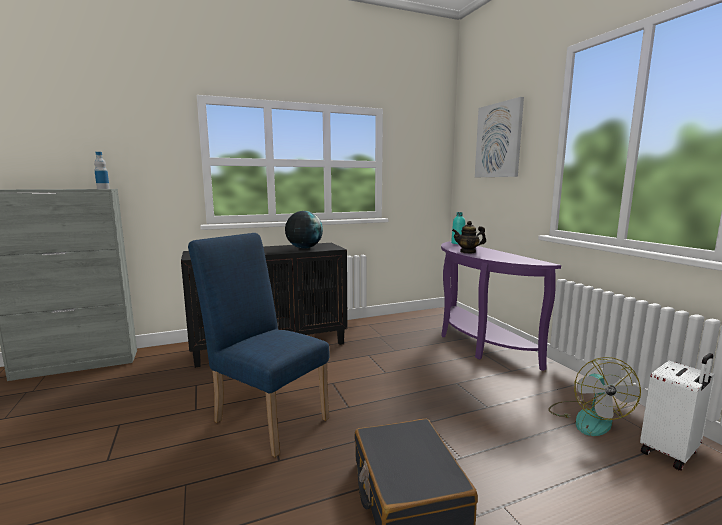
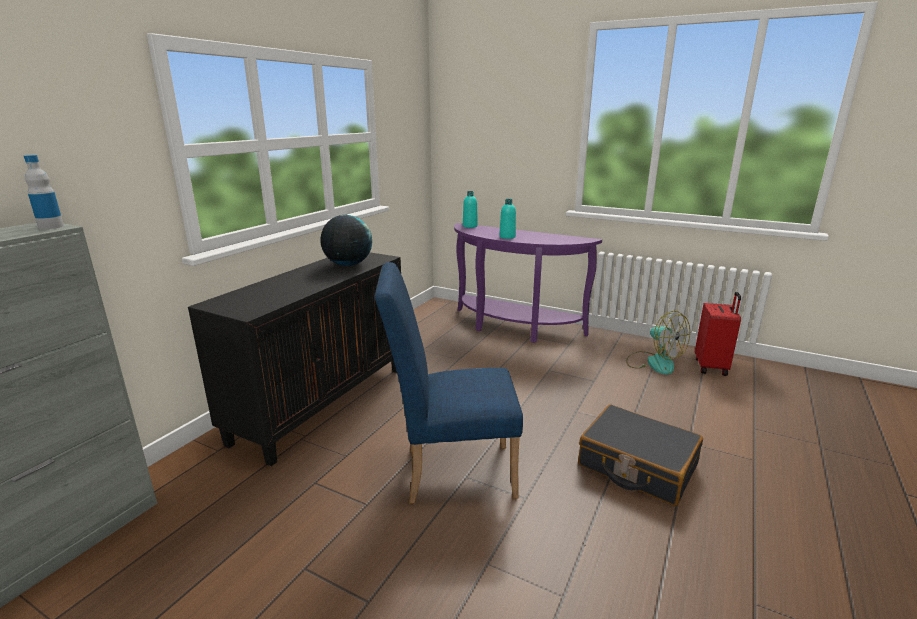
camera: 40 degrees left, 10 degrees up
(468, 252) = (507, 237): teapot -> turquoise bottle
(498, 140) = (503, 108): picture -> none
(671, 453) = (711, 367): white suitcase -> red suitcase

